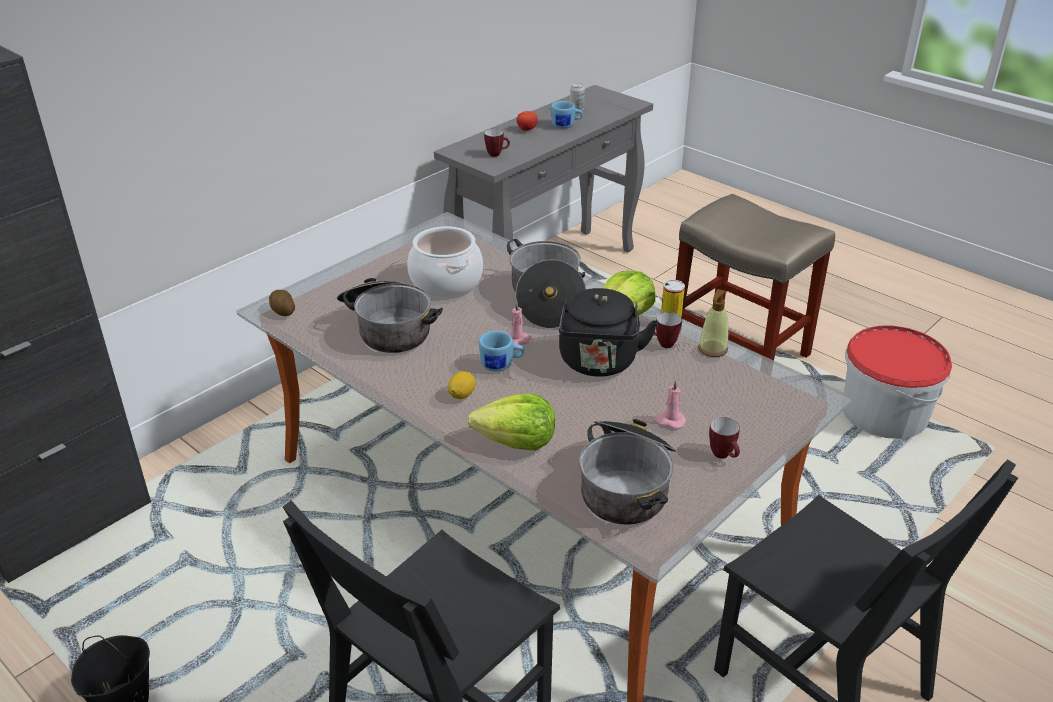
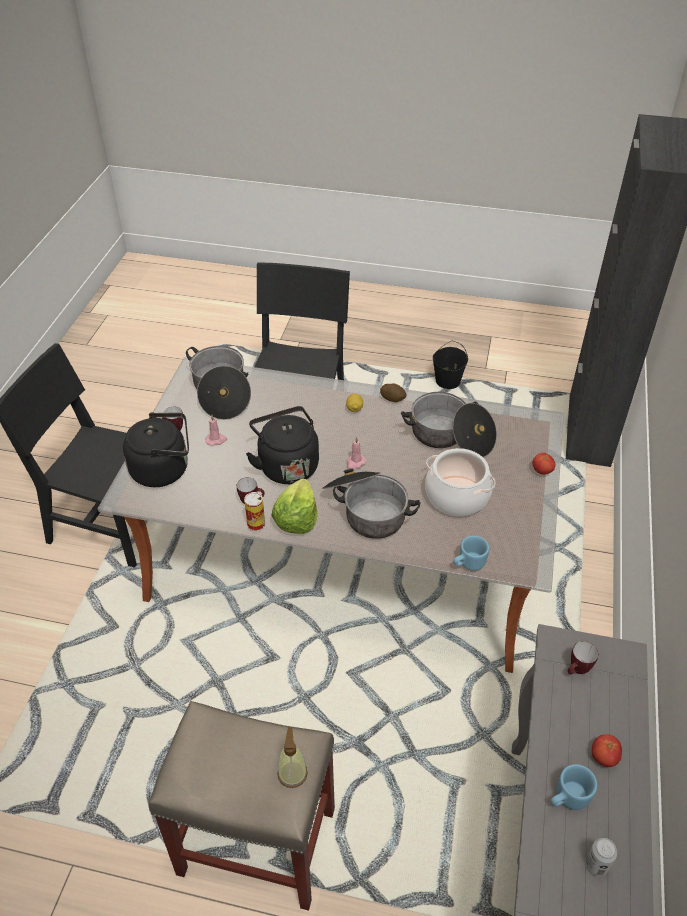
camera: 150 degrees right, 10 degrees up
(283, 311) = (532, 422): potato -> potato (393, 398)
(340, 273) = (542, 471): none -> tomato
(501, 365) = (349, 438): blue mug -> blue mug (468, 563)
(516, 441) = (298, 393): lettuce -> none
(712, 349) = (212, 511): soap dispenser -> soap dispenser (292, 773)
(755, 409) = (164, 469): none -> black kettle
(884, 413) = (85, 805): bucket -> none

